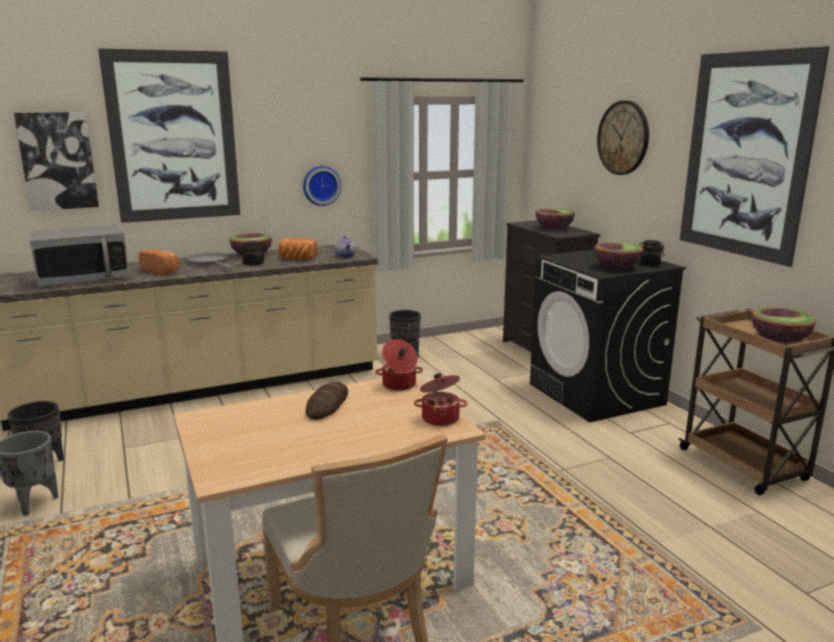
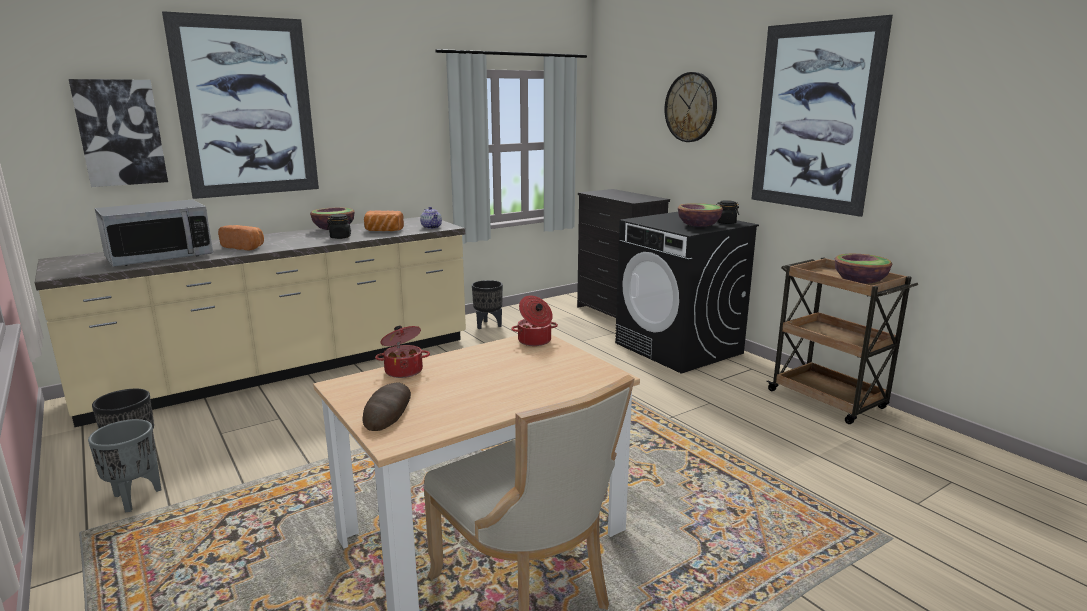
camera: 10 degrees left, 0 degrees up
(209, 262) = (292, 237): grey frying pan -> none
(321, 185) = (398, 158): wall clock -> none
(327, 405) = (472, 364): bread -> bread (387, 411)
(440, 418) = (590, 367): cooking pot -> cooking pot (403, 370)
(554, 228) = (625, 196): bowl -> none

